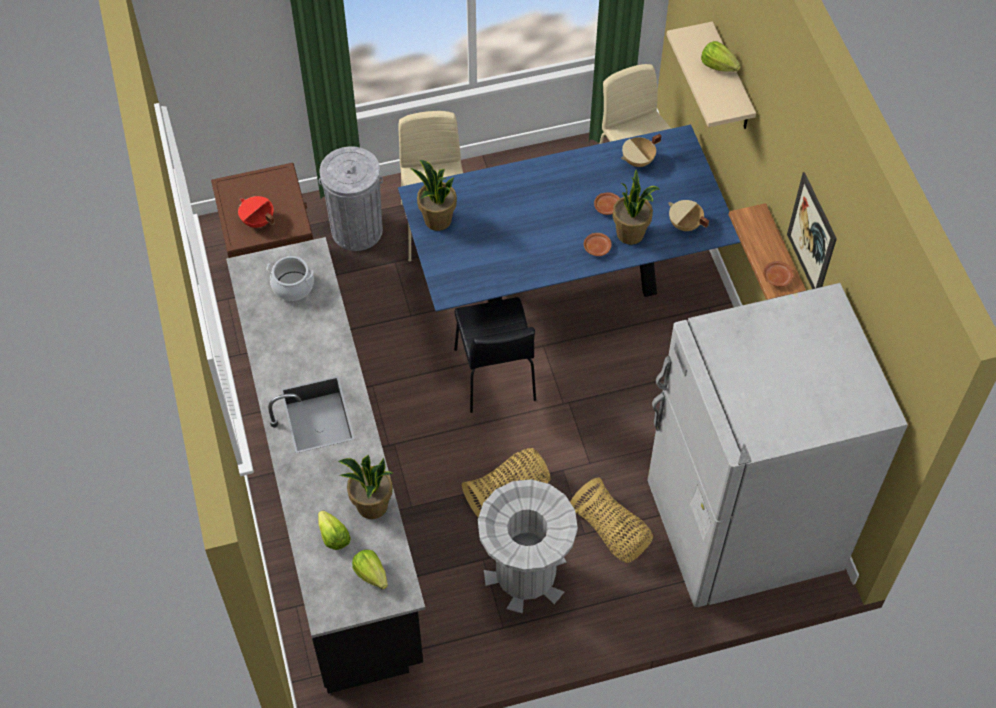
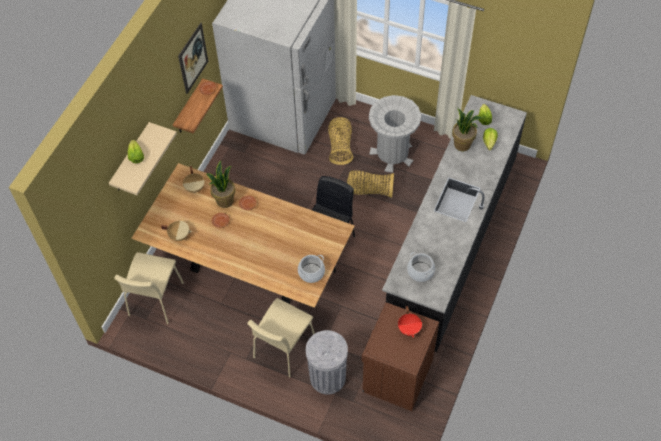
camera: 140 degrees left, 0 degrees up
(437, 220) = (311, 272): potted plant -> cooking pot
(564, 283) = (249, 270): blue dining table -> brown dining table

